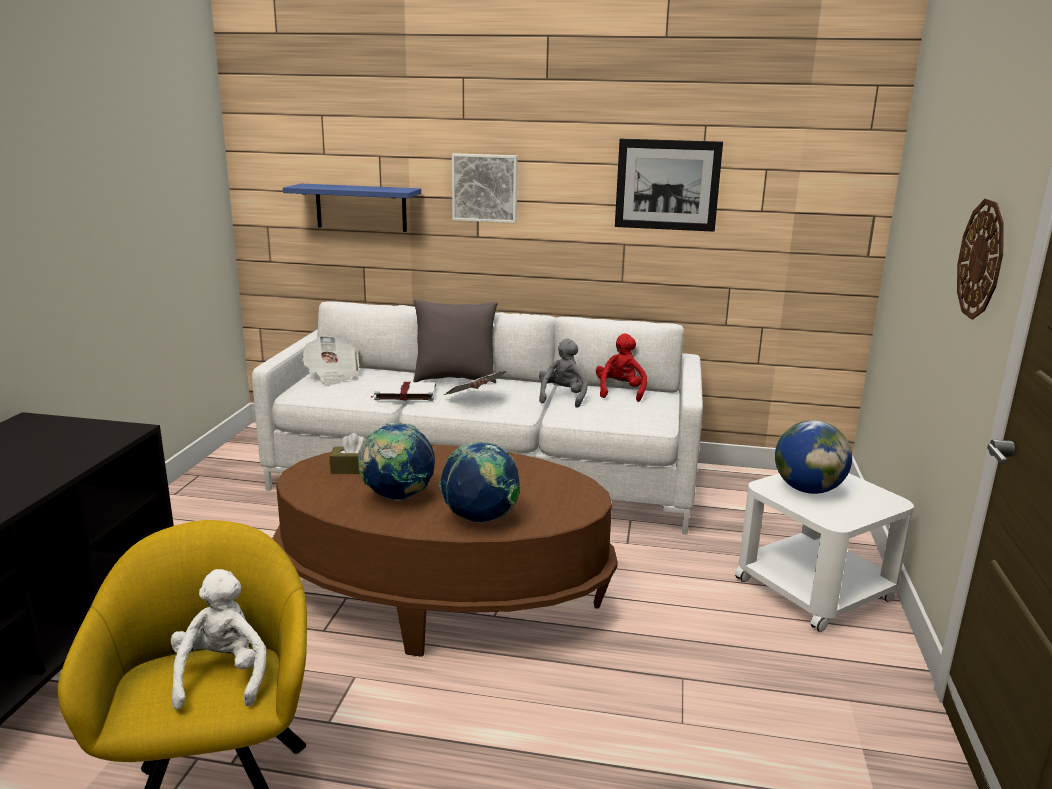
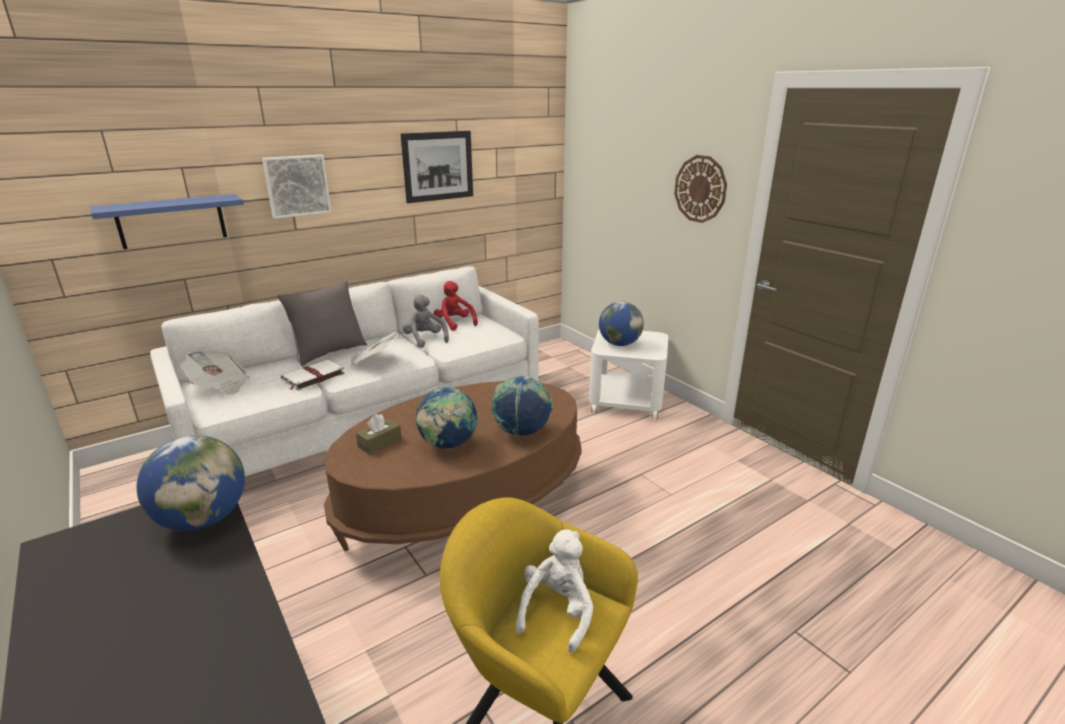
camera: 45 degrees left, 5 degrees up
(98, 442) = (203, 519): none -> globe
(222, 676) = (557, 612): white plush toy -> white plush toy turned 75 degrees clockwise

